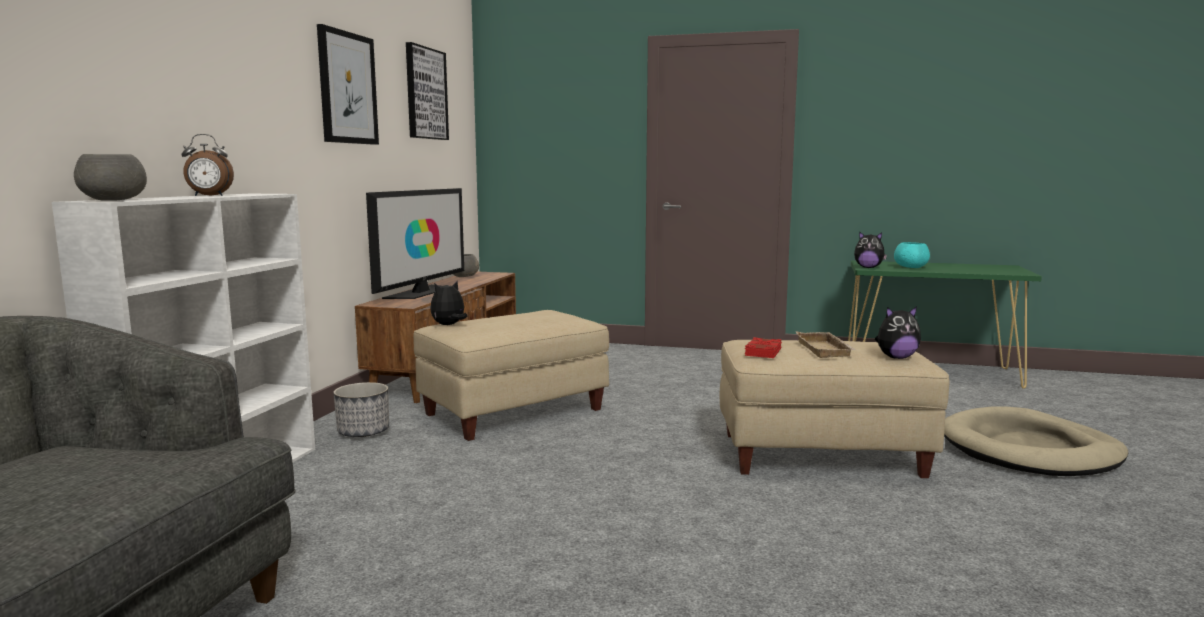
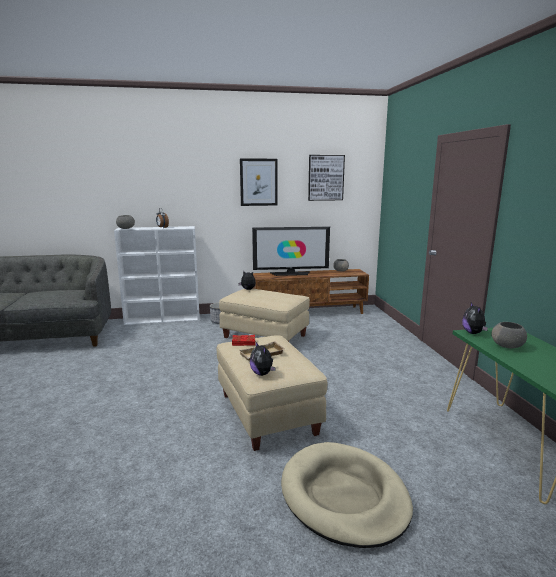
camera: 65 degrees right, 5 degrees up
(911, 267) = (507, 346): turquoise bowl -> grey bowl

